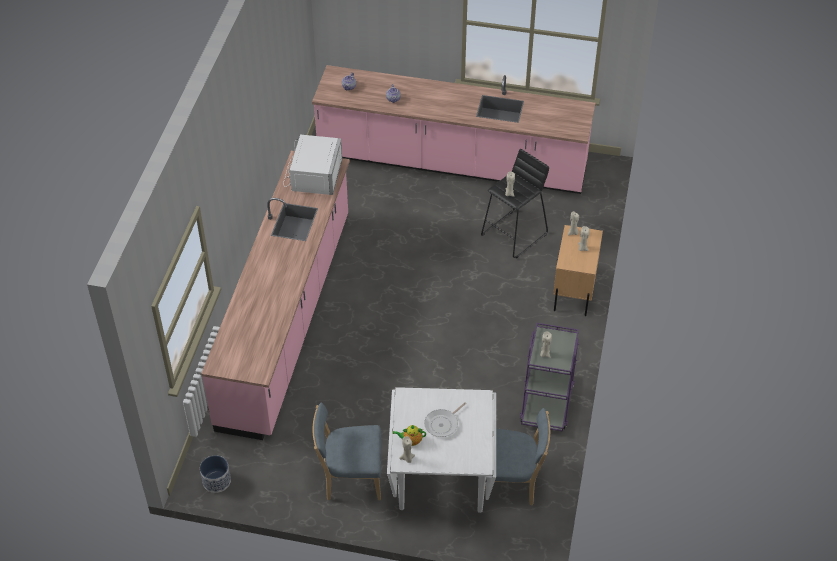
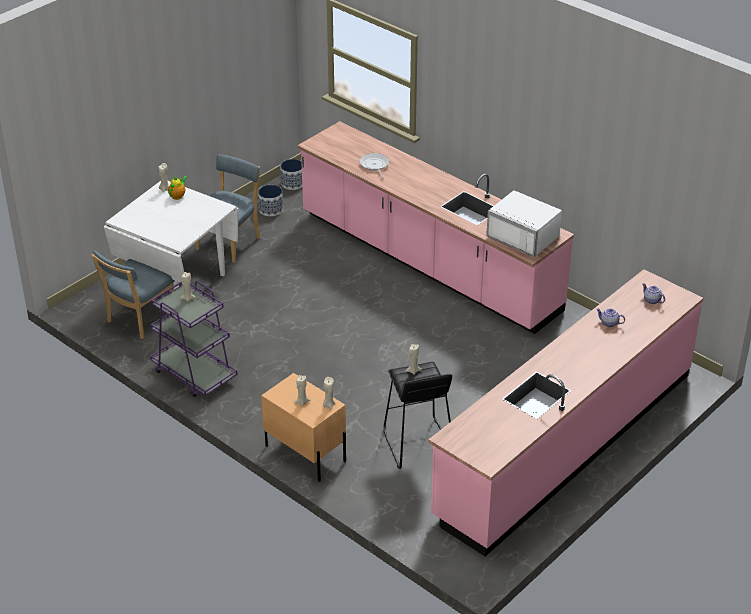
camera: 120 degrees right, 10 degrees down
(275, 475) = (271, 209): none -> planter
(443, 424) = (176, 215): frying pan -> frying pan (374, 165)

